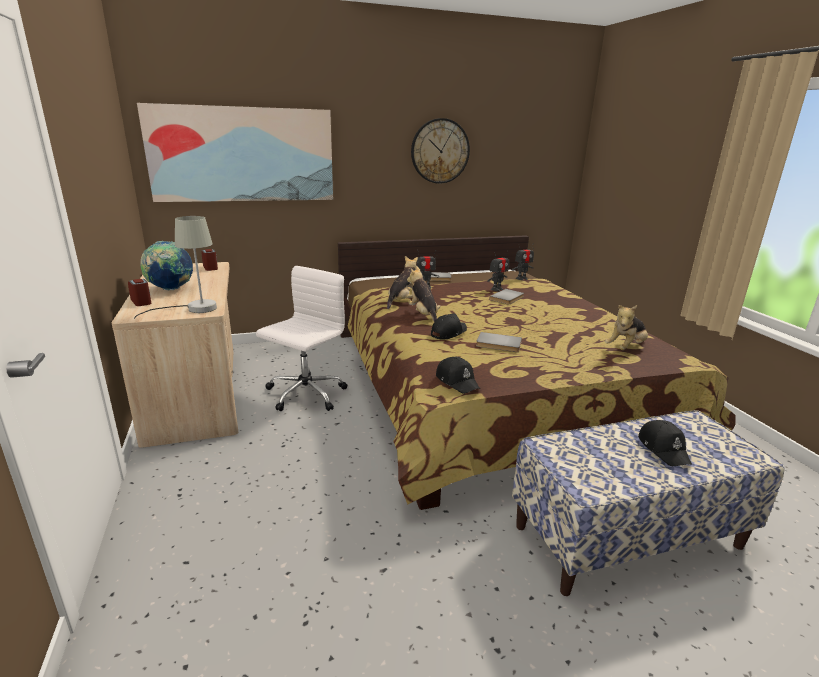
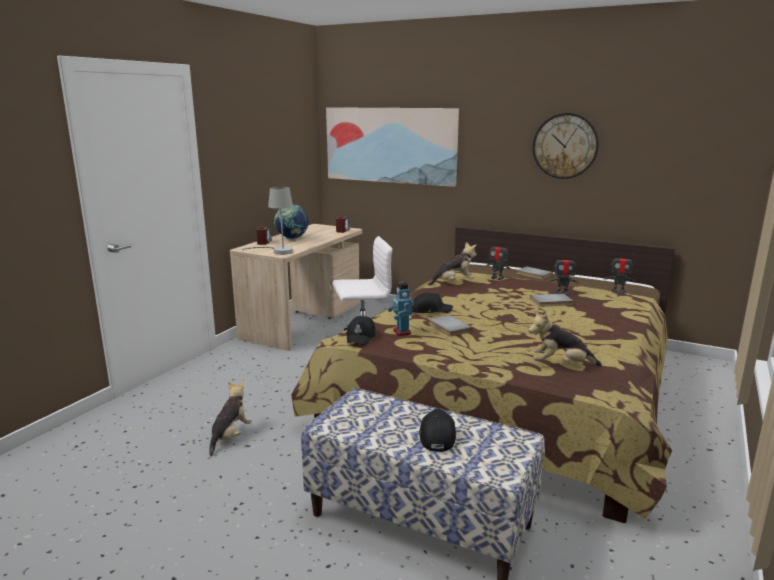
camera: 45 degrees right, 5 degrees down
(424, 315) = (442, 295): plush toy -> plush toy (230, 437)
(476, 363) = (401, 332): none -> toy robot
(664, 449) = (436, 436): black cap -> black cap turned 150 degrees clockwise

